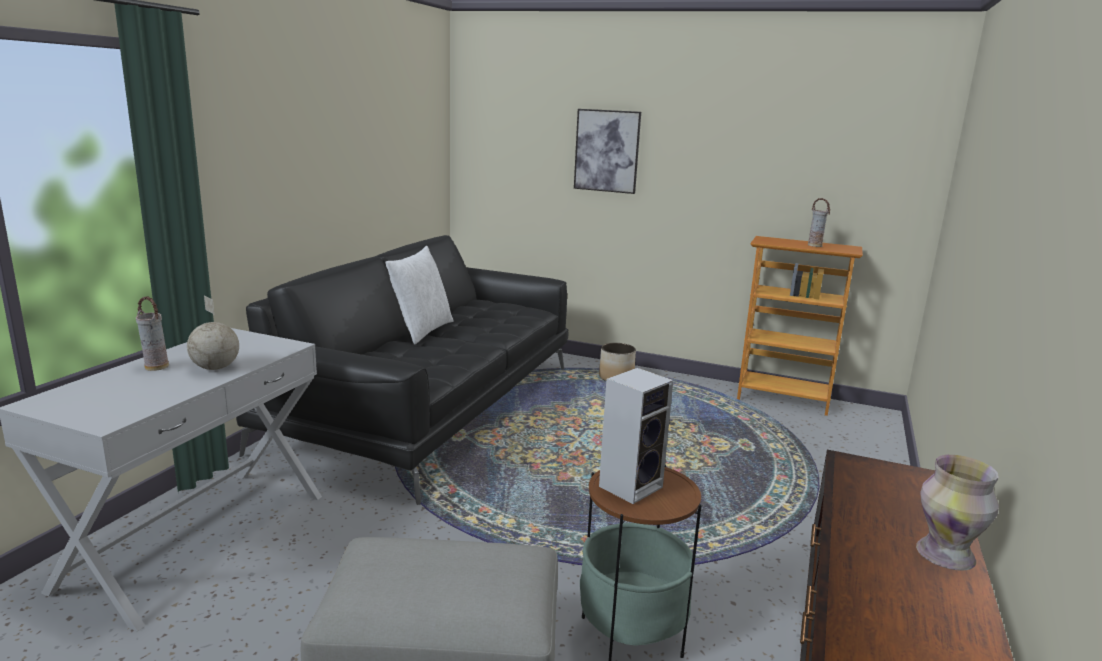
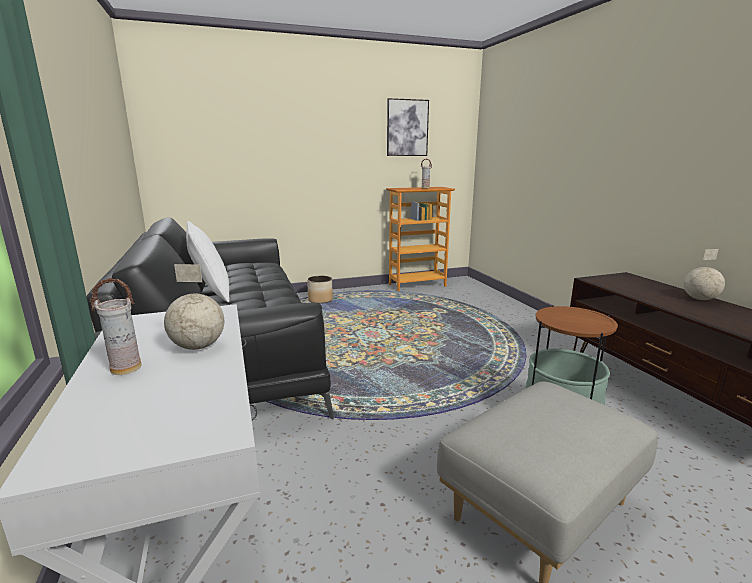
camera: 40 degrees left, 0 degrees up
(607, 151) = (278, 139): picture -> picture (407, 128)
(631, 485) = (568, 319): speaker -> none
(946, 556) = (700, 299): vase -> globe

